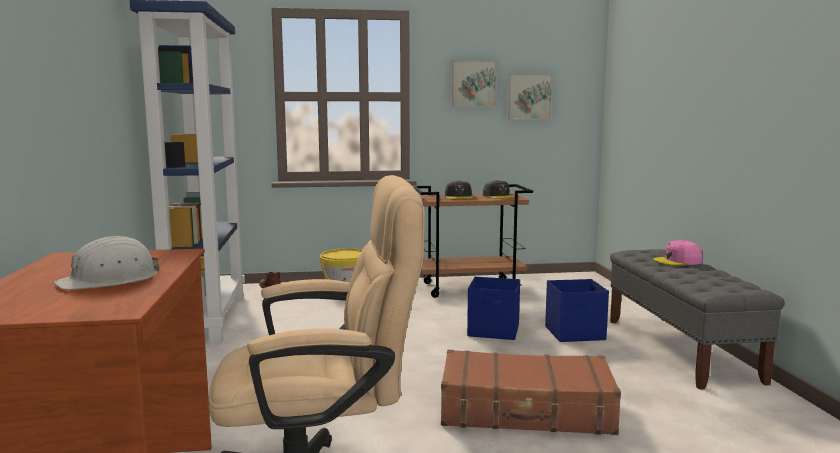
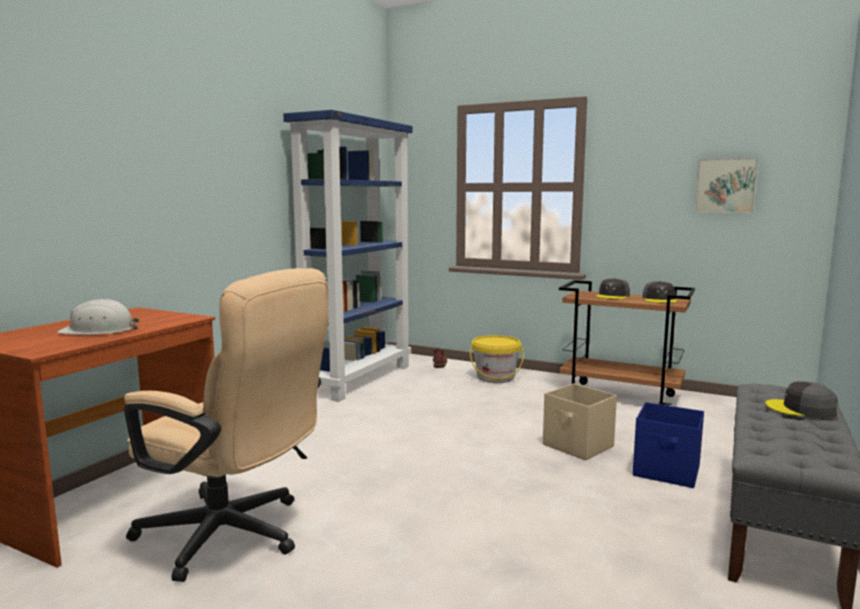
camera: 35 degrees right, 0 degrees up
(472, 84) = (655, 171): picture -> none
(494, 331) = (578, 446): blue storage box -> beige storage box
(526, 411) = (487, 533): brown suitcase -> none
(678, 261) = (801, 409): pink cap -> grey cap

